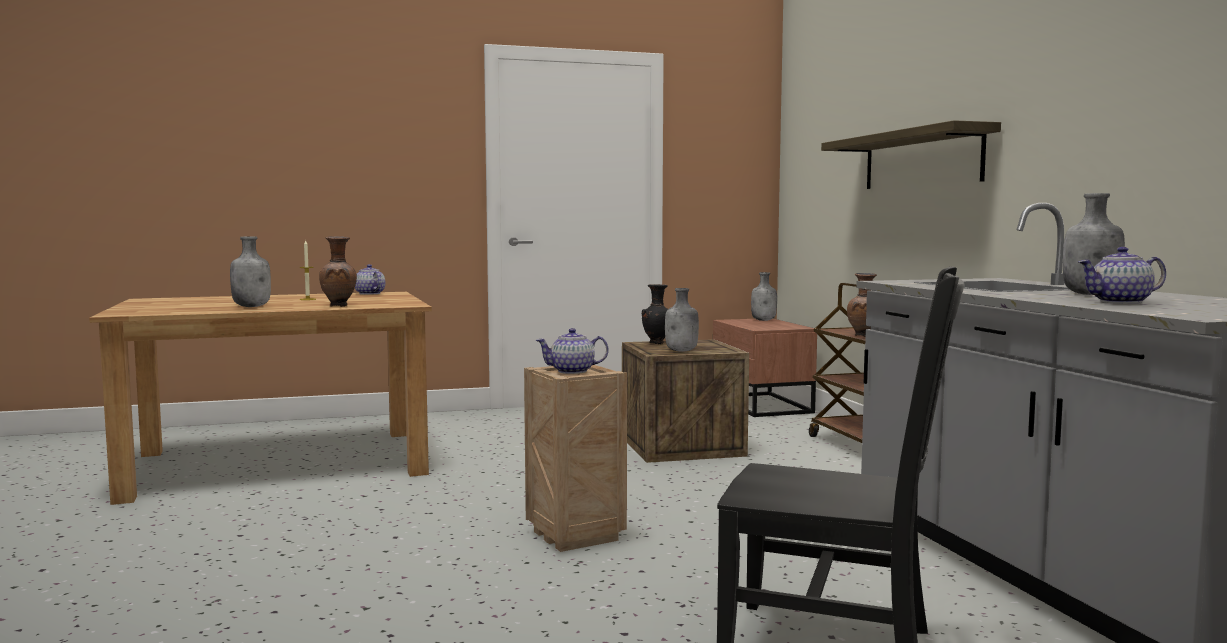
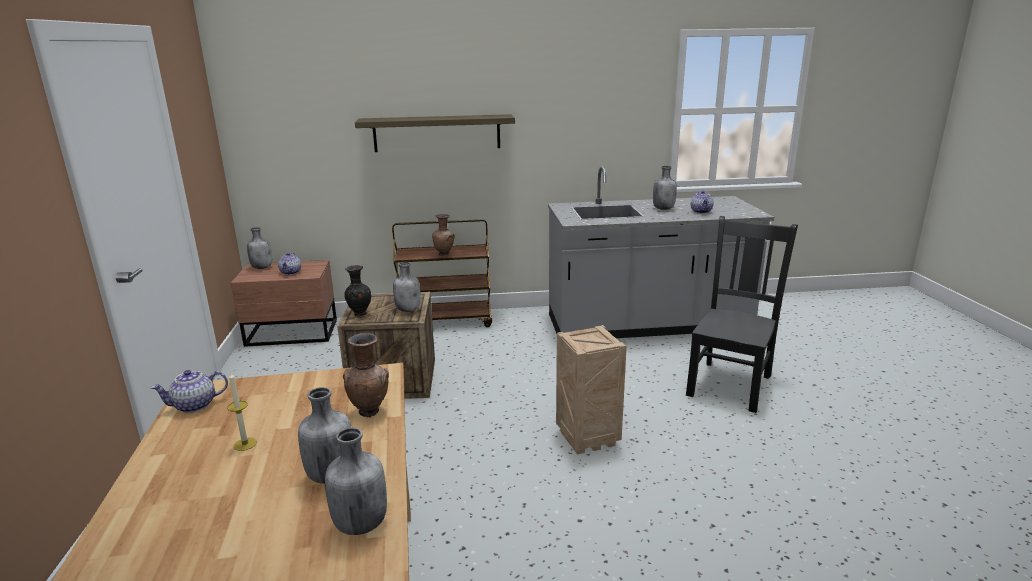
camera: 80 degrees left, 15 degrees up
(188, 310) = (360, 523): none -> grey bottle
(573, 371) = (596, 339): teapot -> teapot (291, 272)

